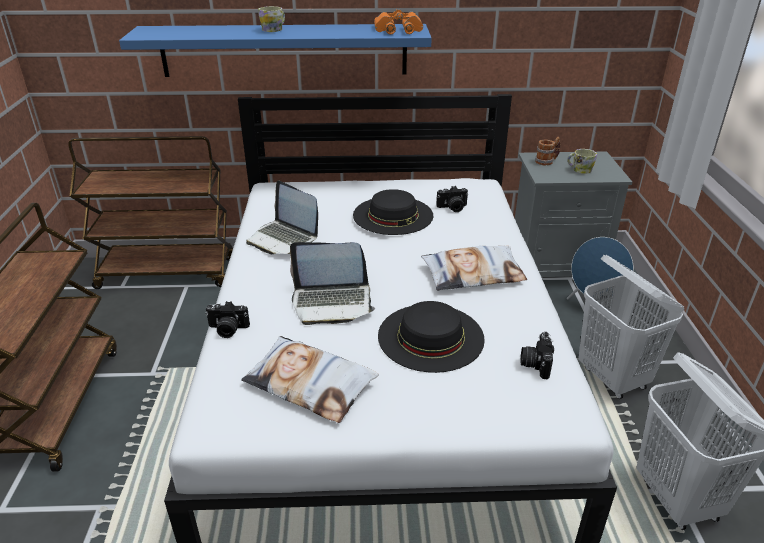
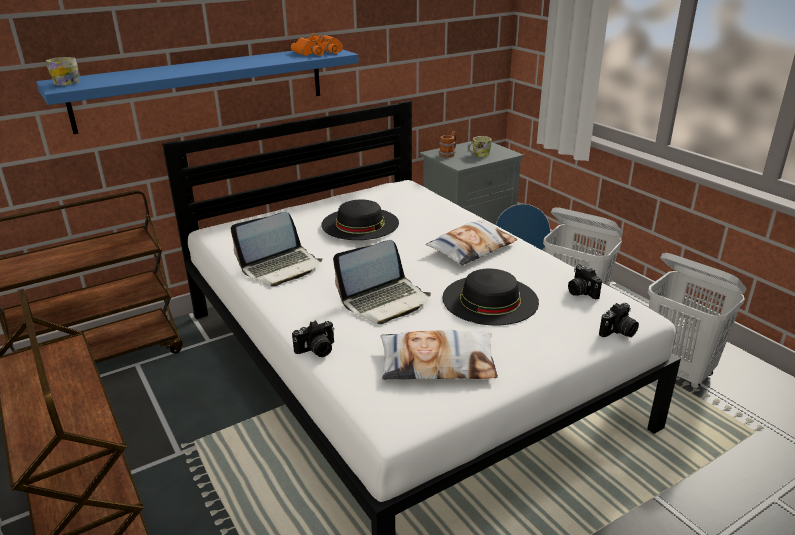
camera: 30 degrees left, 5 degrees down
(274, 29) = (201, 65): mug -> mug (68, 82)
(283, 239) = (281, 267): laptop -> laptop turned 45 degrees counterclockwise
(452, 208) = (403, 206): camera -> camera (618, 332)

